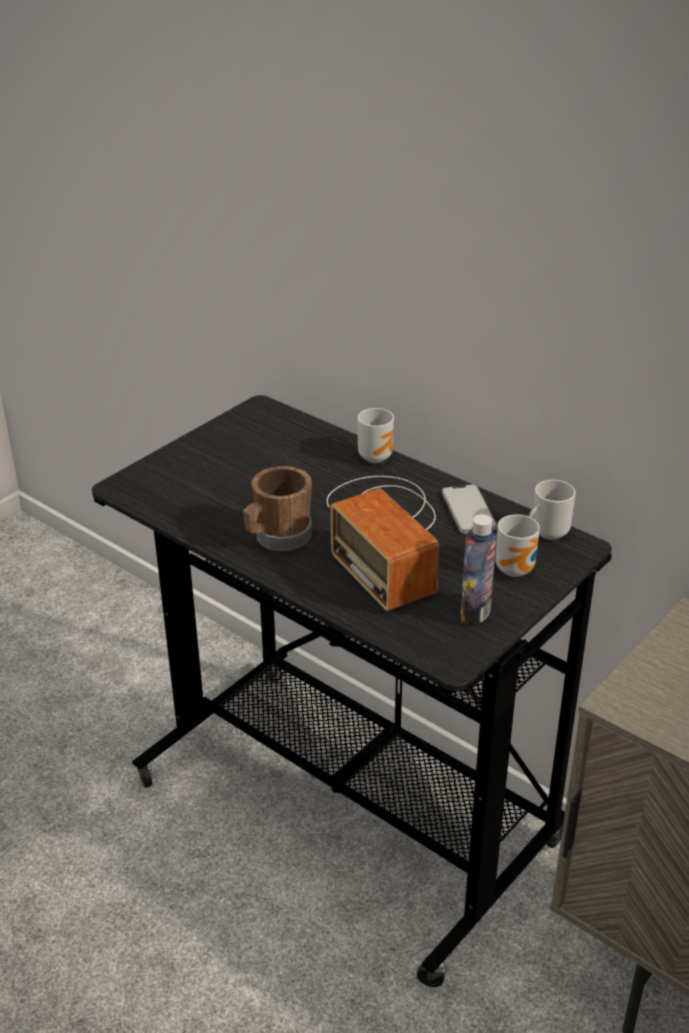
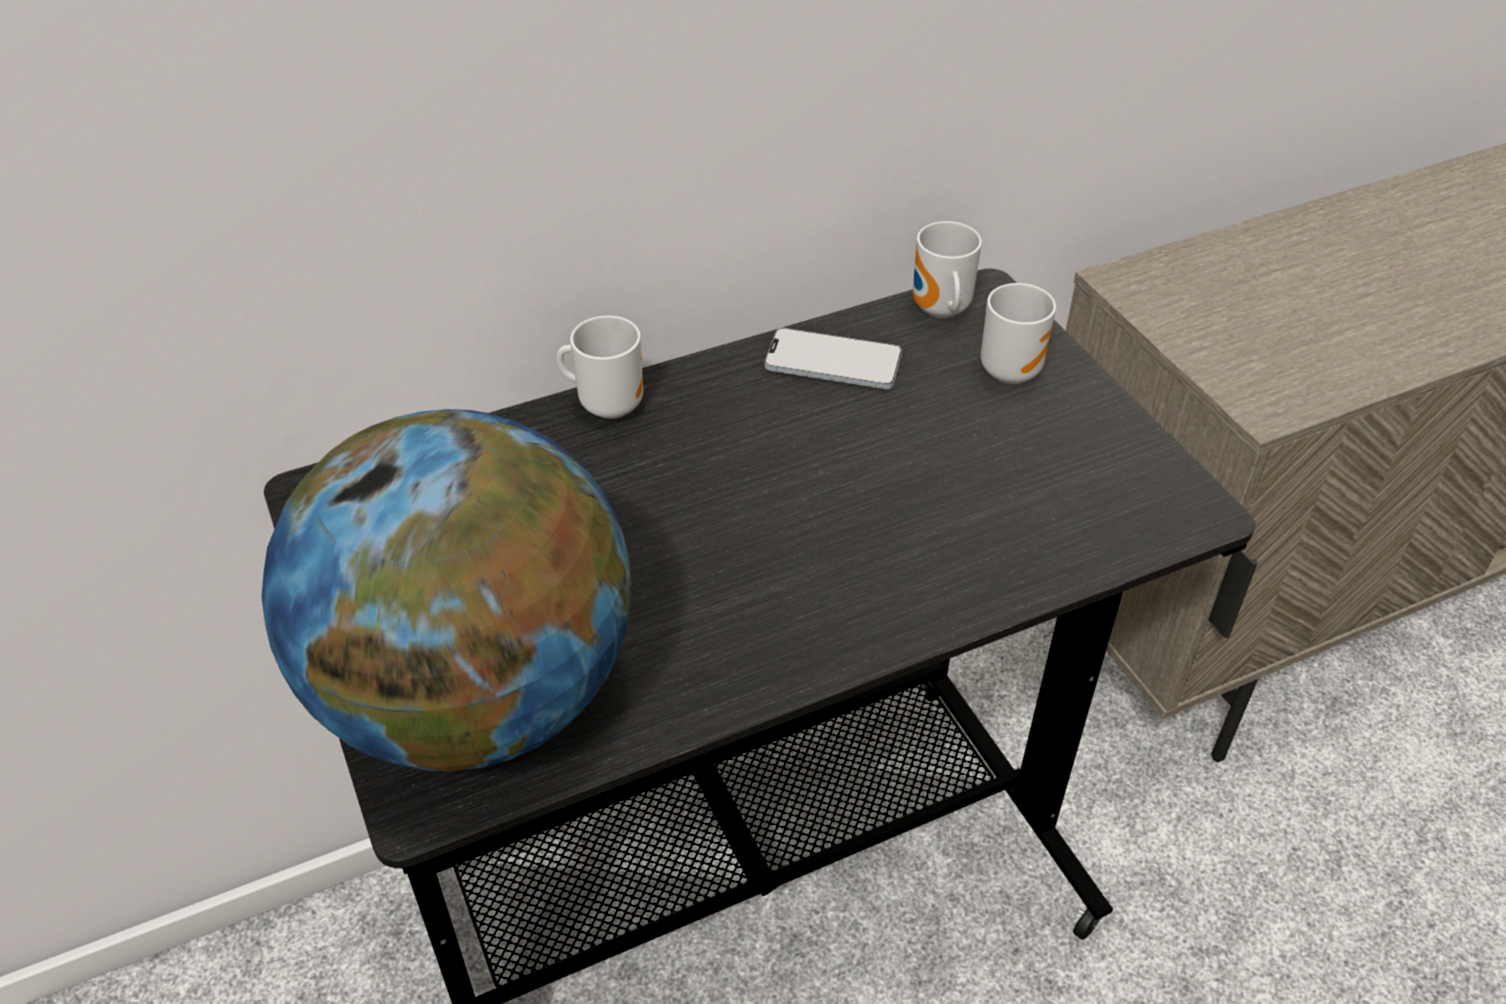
camera: 65 degrees left, 10 degrees up
(177, 481) = (477, 696): none -> globe
(278, 538) = (771, 606): brown mug -> none
(386, 534) = (841, 469): radio -> none
(475, 612) = (1093, 447): bottle -> none

